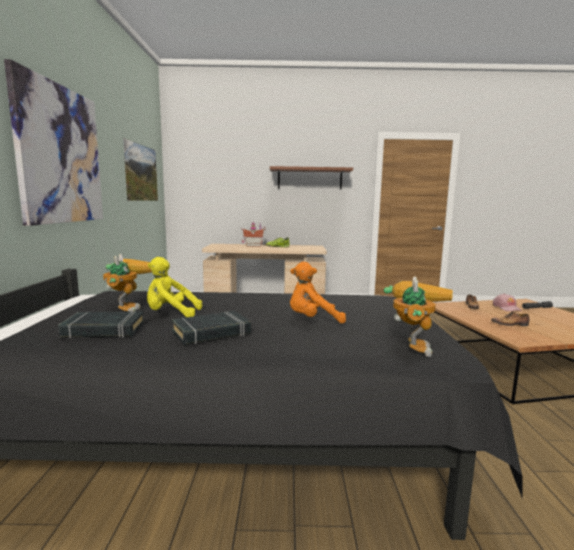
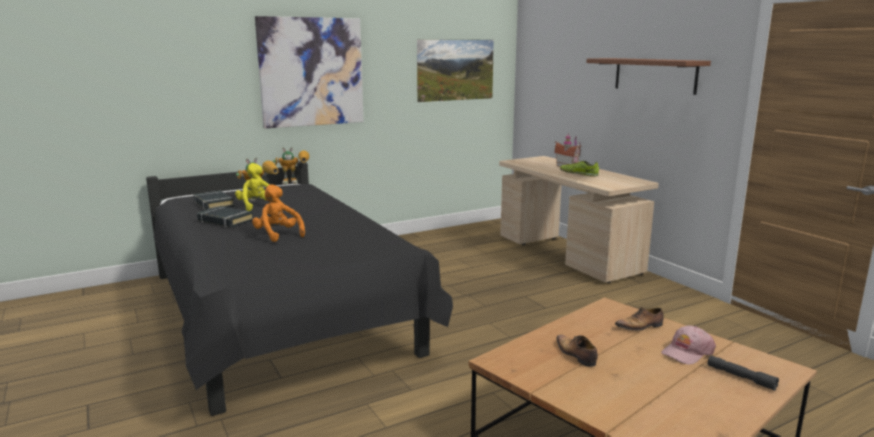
camera: 60 degrees right, 5 degrees up
(412, 345) = (241, 265): toy robot -> toy robot (296, 182)

